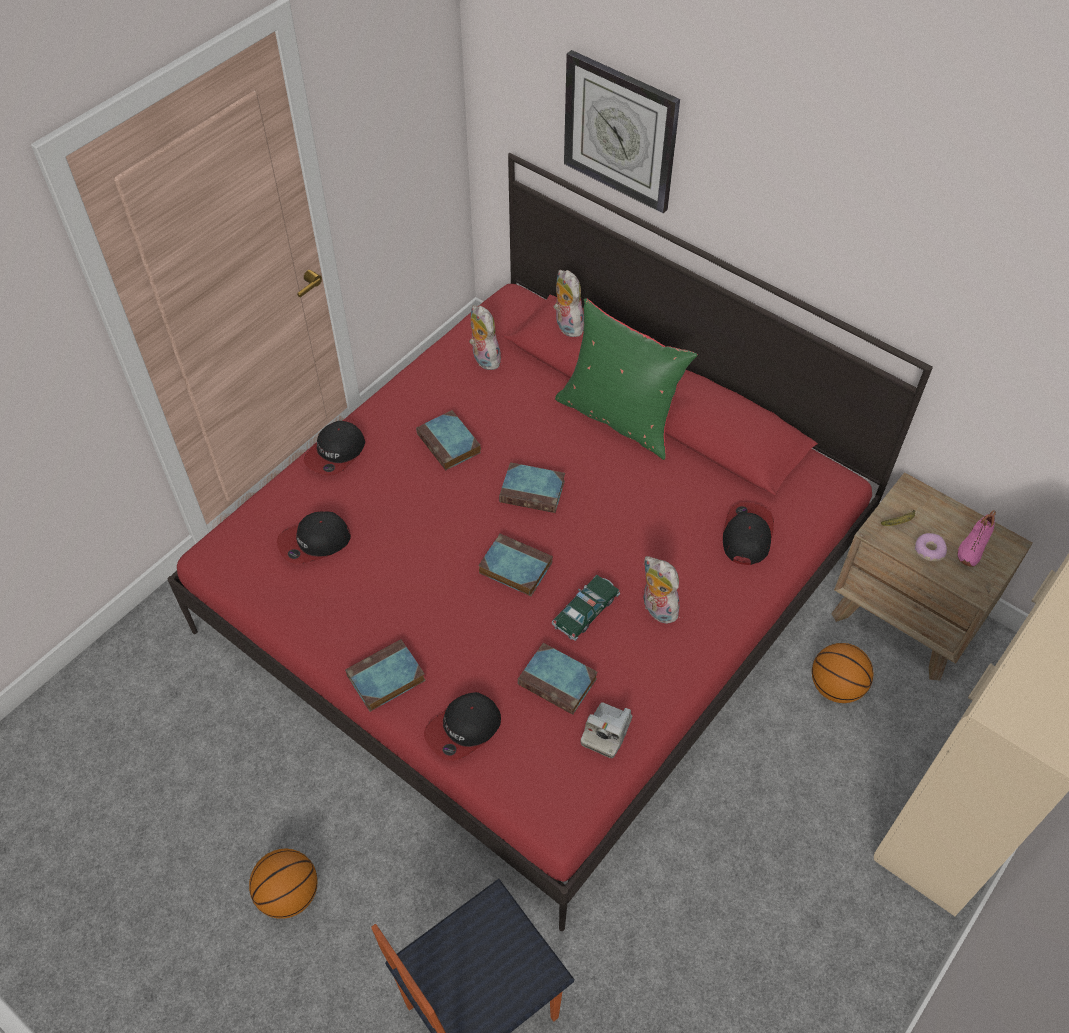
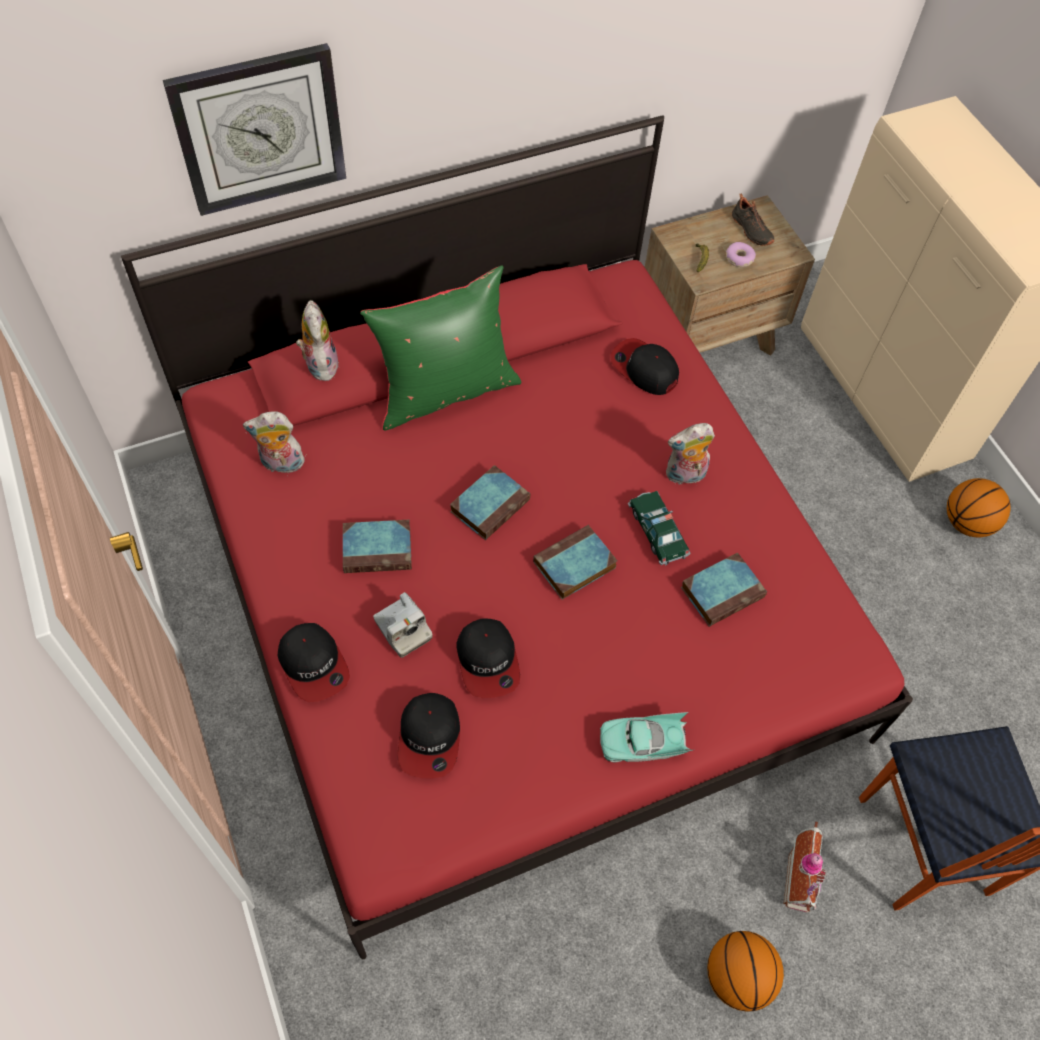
camera: 65 degrees left, 5 degrees up
(385, 679) = (643, 743): book -> turquoise toy car
(395, 915) = (802, 881): none -> toy house
(463, 729) = (736, 696): cap -> cap (488, 661)
(566, 325) = (319, 364): plush toy -> plush toy turned 75 degrees clockwise
(606, 732) = (794, 580): camera -> camera (403, 630)
(836, 687) = (745, 419): basketball -> basketball (967, 523)
(972, 545) = (750, 230): pink shoe -> black shoe

